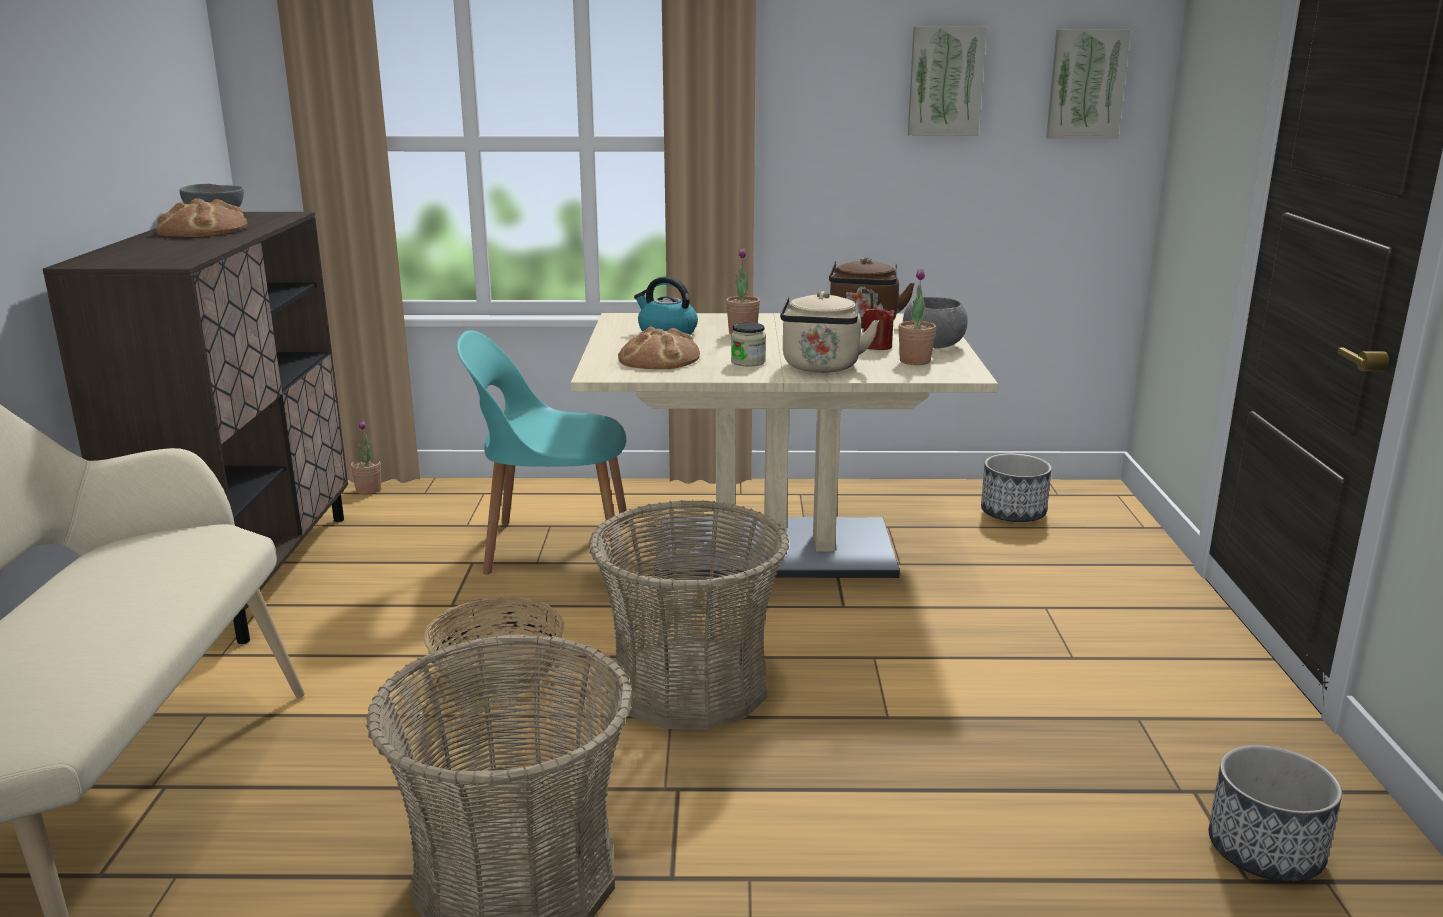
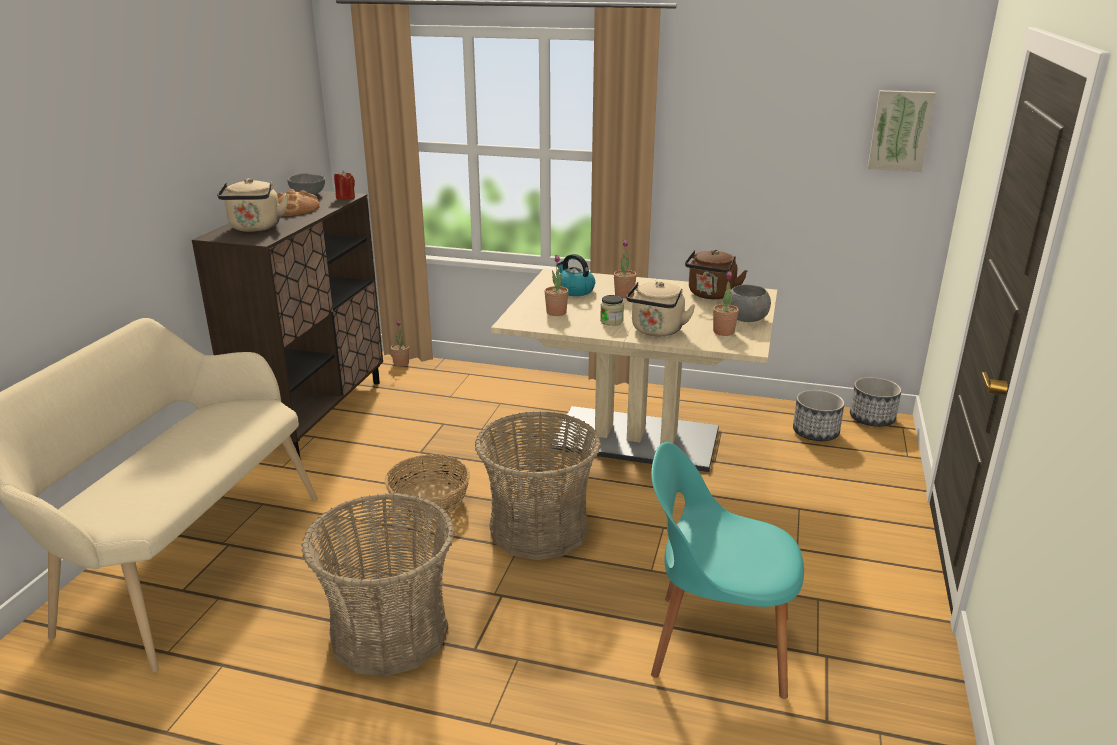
camera: 15 degrees right, 5 degrees up
(152, 251) = (255, 228): none -> beige kettle
(553, 546) = (496, 418): turquoise chair -> turquoise chair (716, 644)
(658, 358) = (556, 312): bread -> potted plant
(877, 346) = (706, 316): red candle -> red candle (345, 197)
(945, 81) = (793, 123): picture -> none
(1266, 852) = (850, 705): planter -> planter (872, 419)

